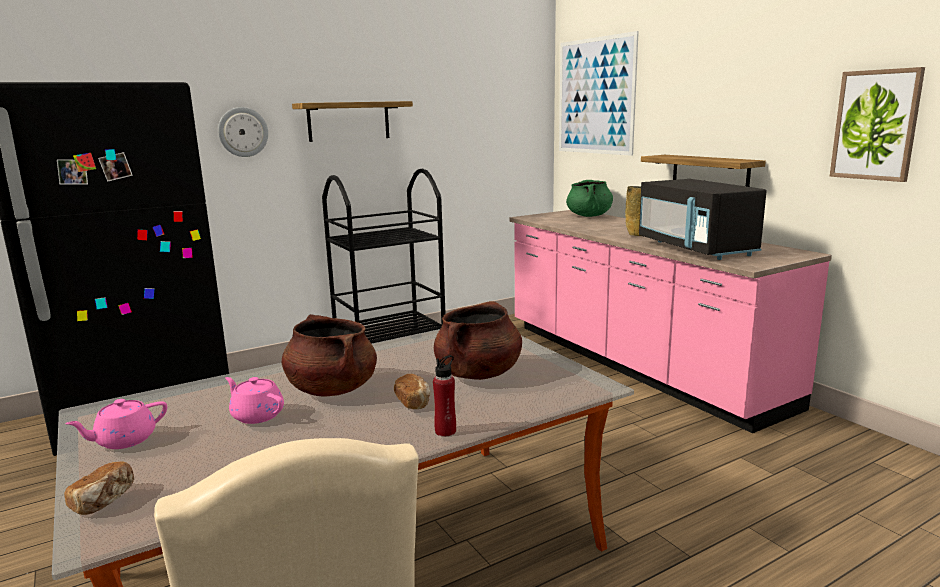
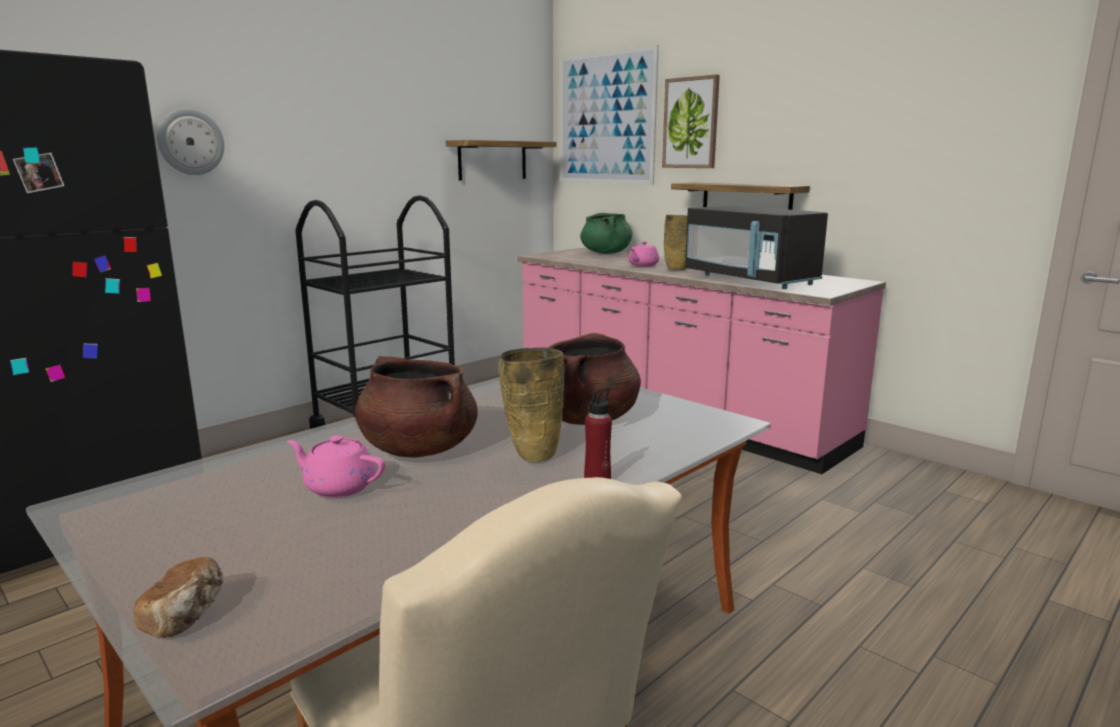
camera: 15 degrees left, 0 degrees up
(124, 440) = (162, 535): pink teapot -> pink teapot (642, 265)
(349, 121) = (325, 135): shelf -> shelf (492, 160)
(414, 402) = (533, 455): bread -> beige vase
(875, 125) = (929, 146): picture -> picture (691, 123)

